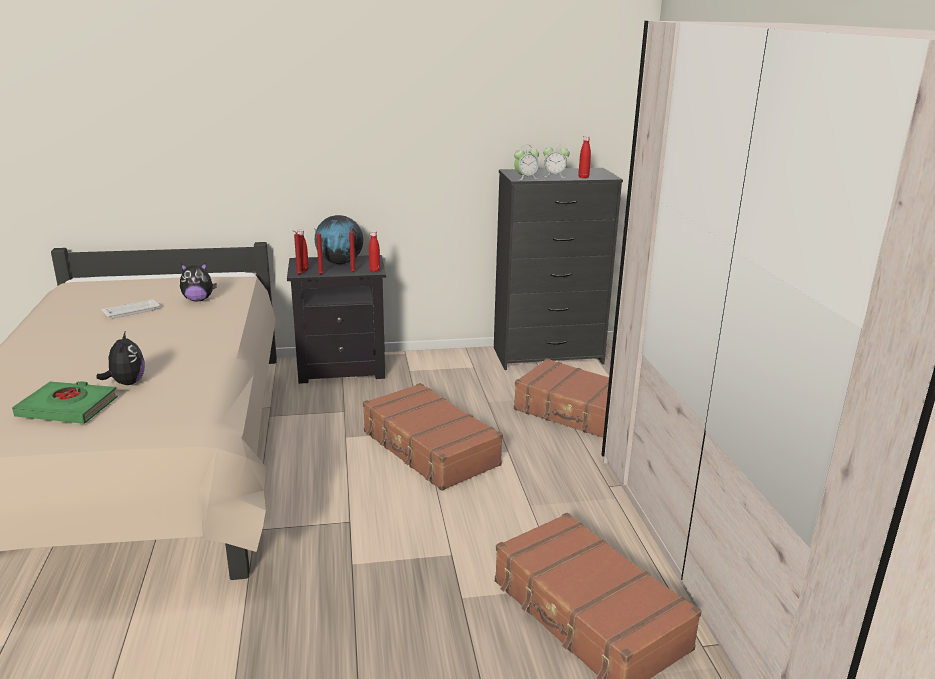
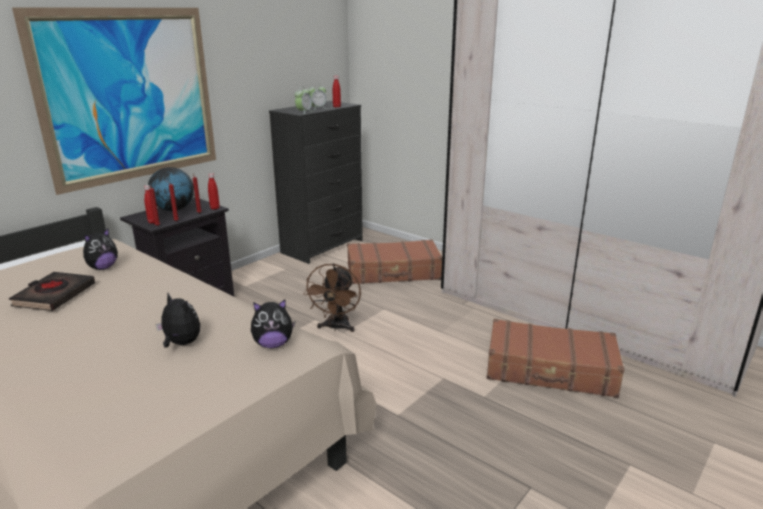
camera: 40 degrees left, 0 degrees up
(68, 408) = (168, 382): green book -> none
(132, 311) = (54, 295): white tray -> black book
(176, 413) = (273, 344): none -> plush toy
(319, 133) = (130, 96): none -> picture
(429, 449) = (336, 327): brown suitcase -> brown fan

